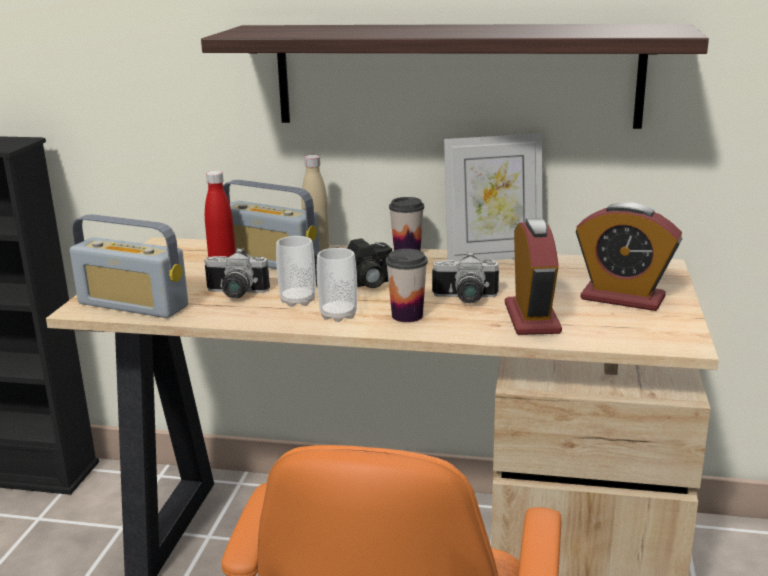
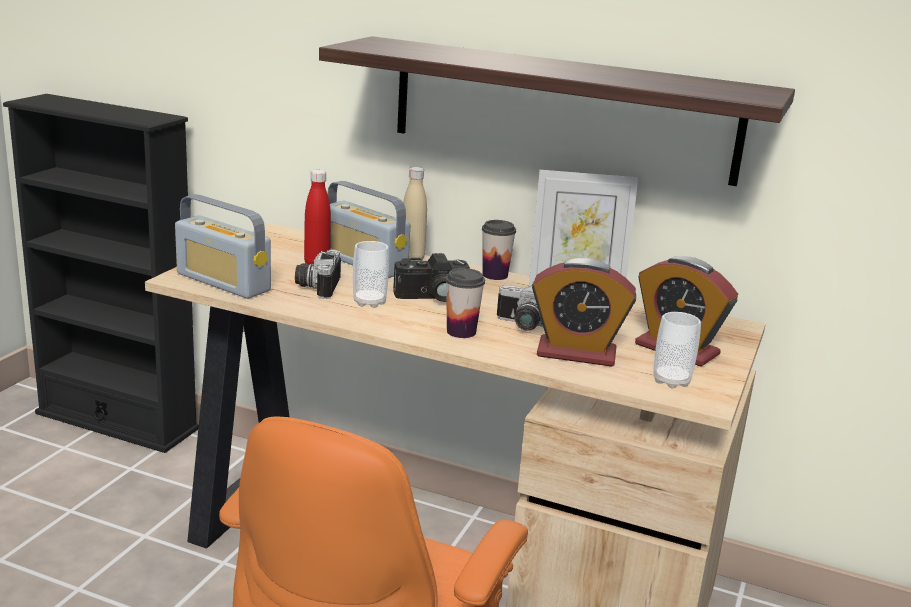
camera: 10 degrees right, 0 degrees up
(235, 294) = (316, 287): camera -> camera turned 75 degrees clockwise
(338, 315) = (399, 321): cup -> cup (671, 381)
(532, 318) = (576, 353): alarm clock -> alarm clock turned 90 degrees clockwise

